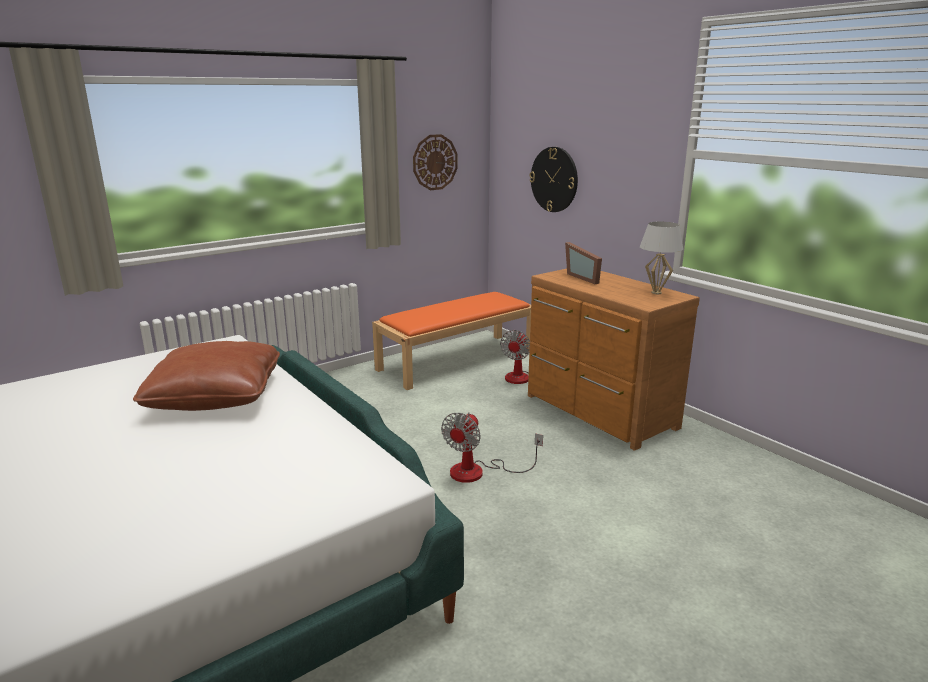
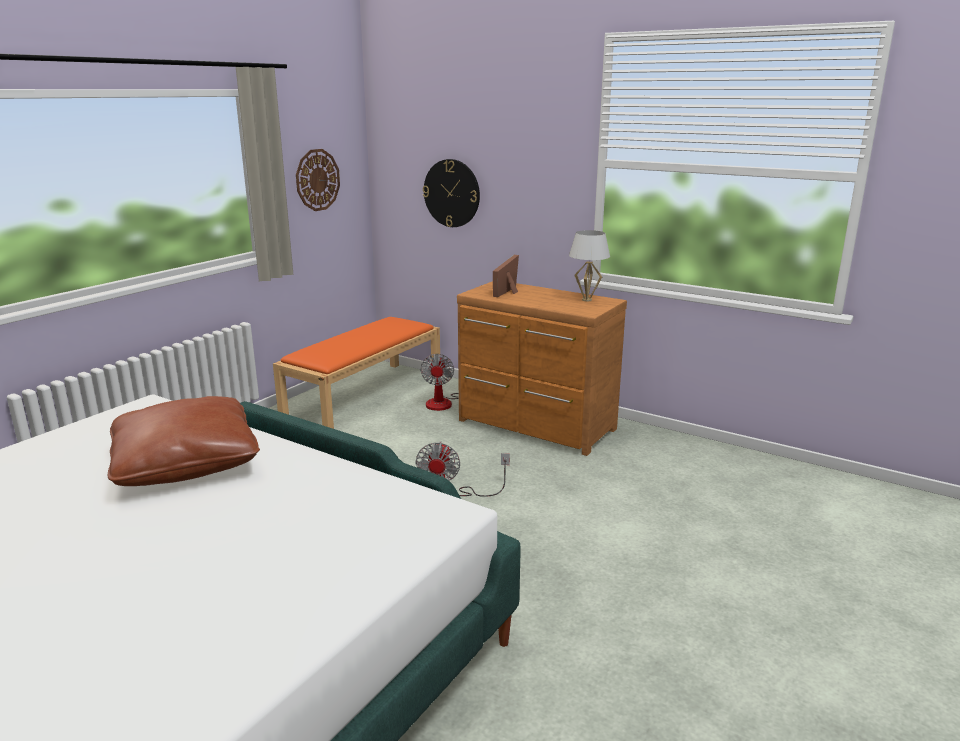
camera: 20 degrees left, 0 degrees up
(584, 277) = (510, 291): picture frame -> picture frame turned 75 degrees clockwise

